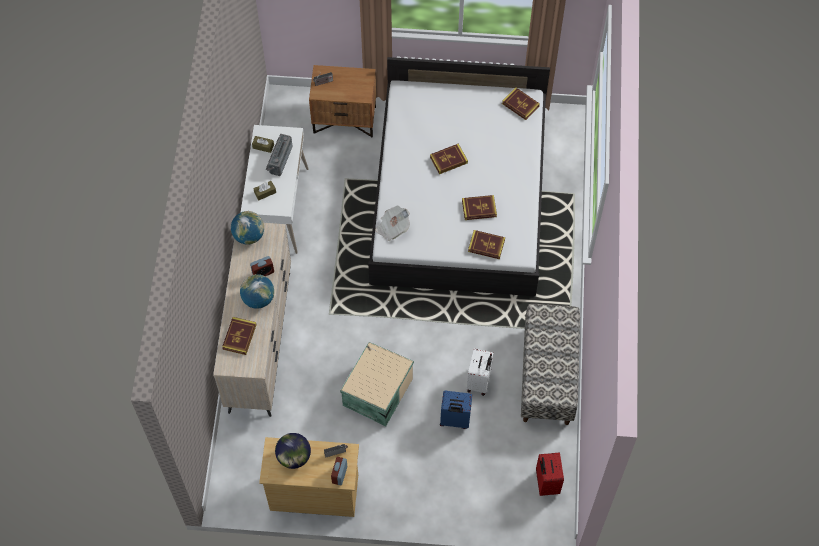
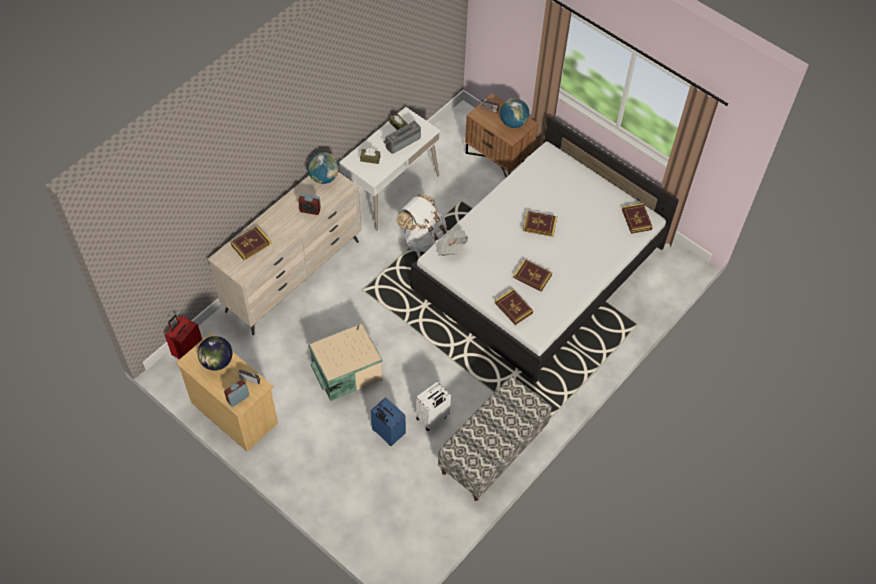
camera: 35 degrees right, 5 degrees down
(258, 299) = (289, 226): globe -> globe (513, 123)
(342, 234) = (423, 238): none -> white backpack
(546, 483) = (418, 534): red suitcase -> red suitcase (188, 351)

